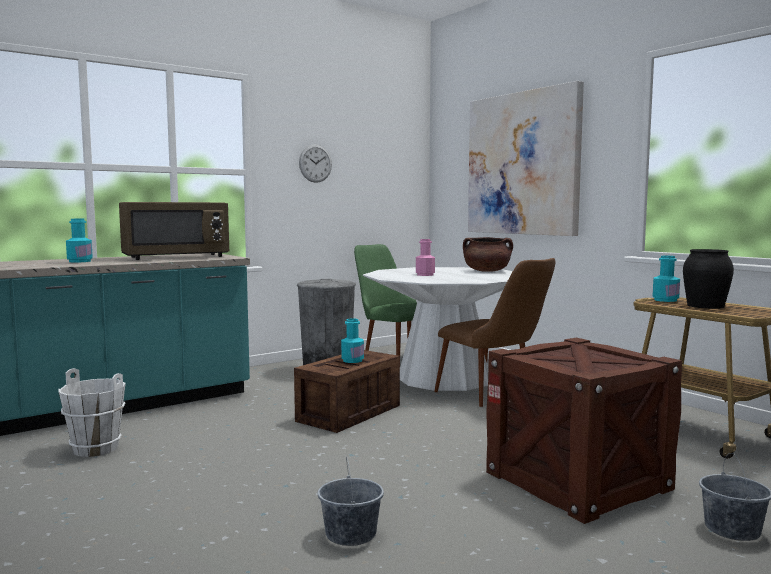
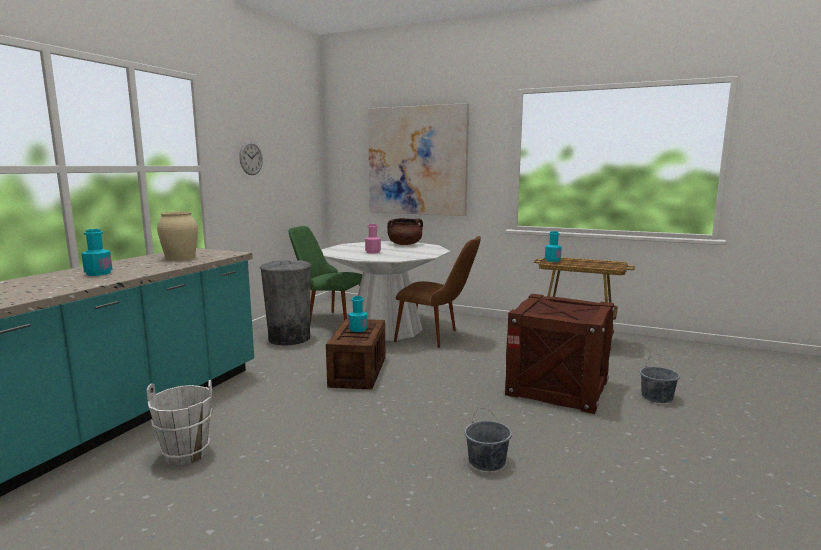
camera: 30 degrees left, 5 degrees up
(176, 257) = (180, 258): brown microwave -> beige vase
(705, 306) = (579, 263): black vase -> none

